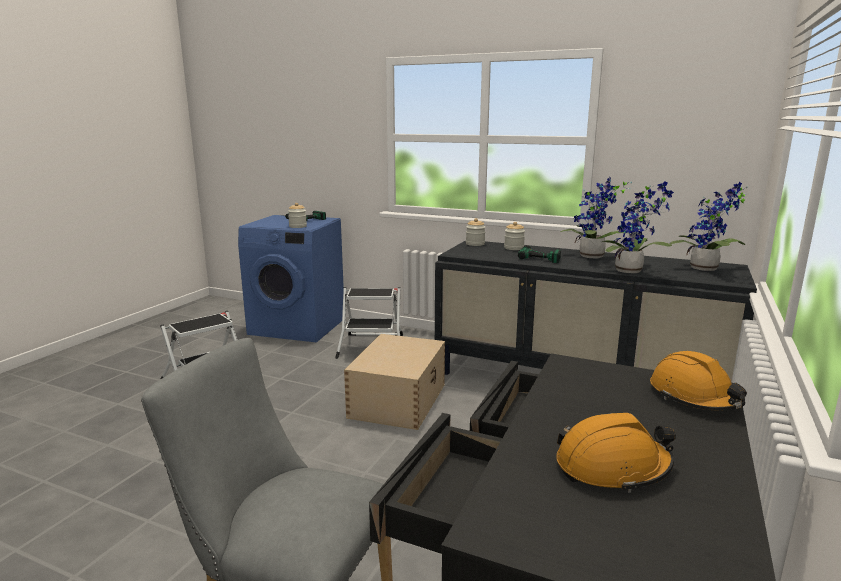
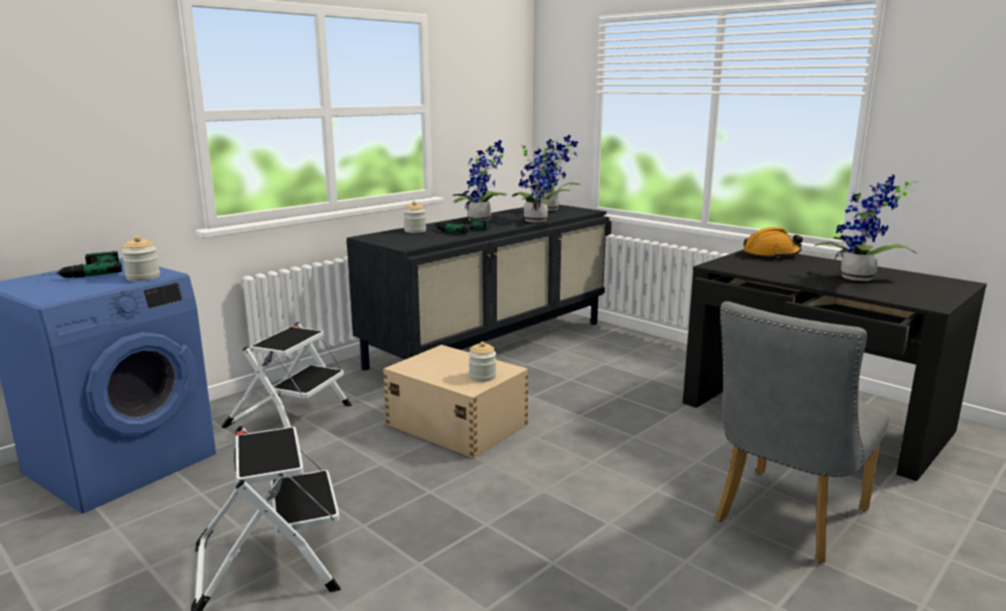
camera: 70 degrees left, 0 degrees up
(475, 244) = (375, 237): jar -> jar (482, 377)
(612, 467) = (859, 279): orange hard hat -> potted plant

